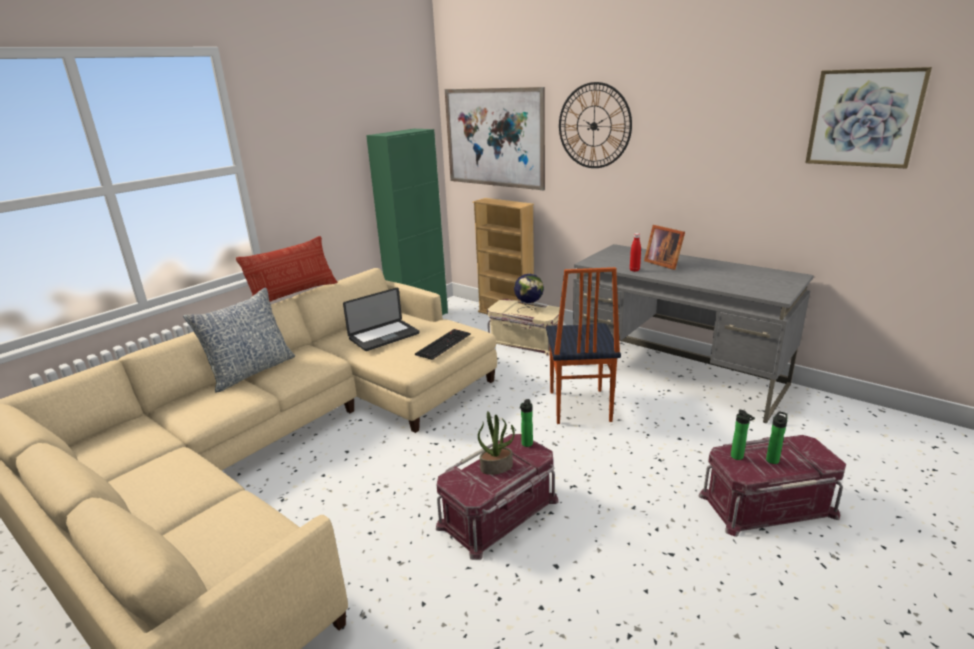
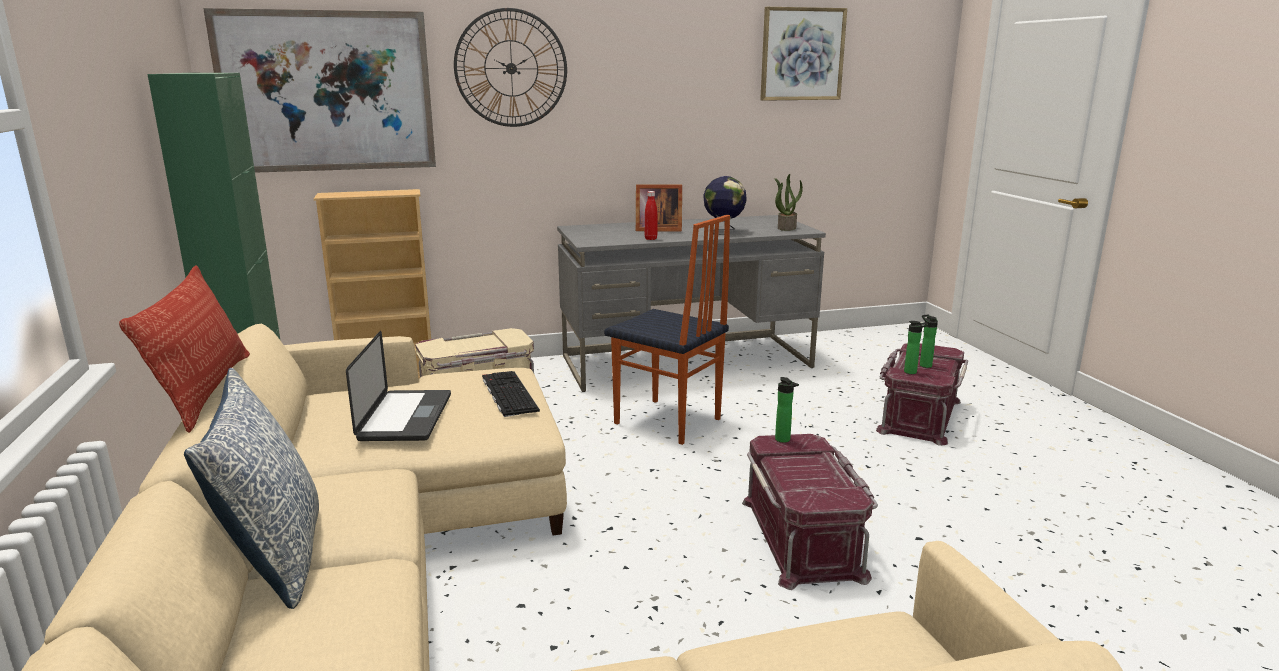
camera: 55 degrees left, 5 degrees down
(496, 467) = (803, 470): potted plant -> potted plant (786, 228)
(529, 309) = (478, 342): globe -> globe (723, 231)

